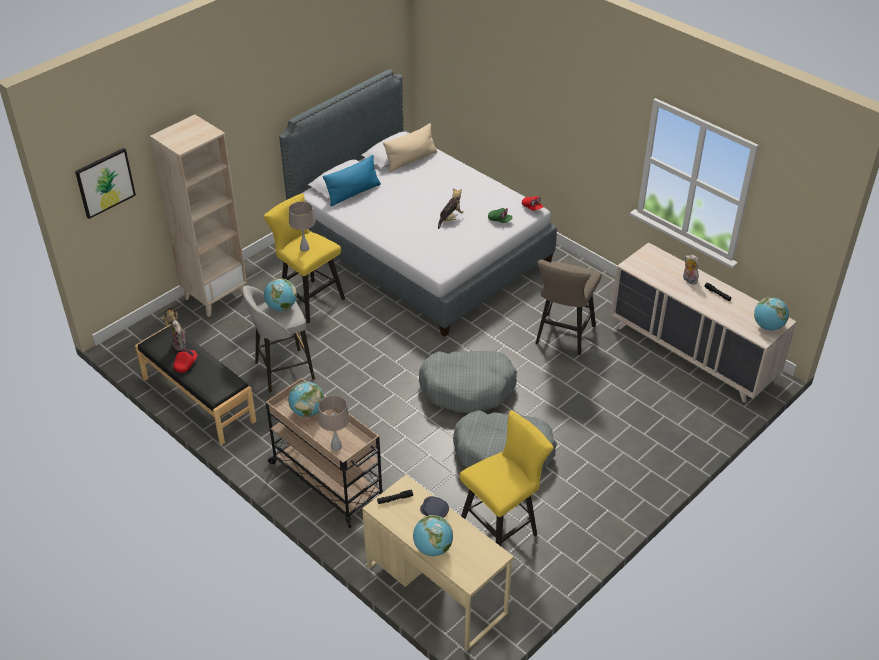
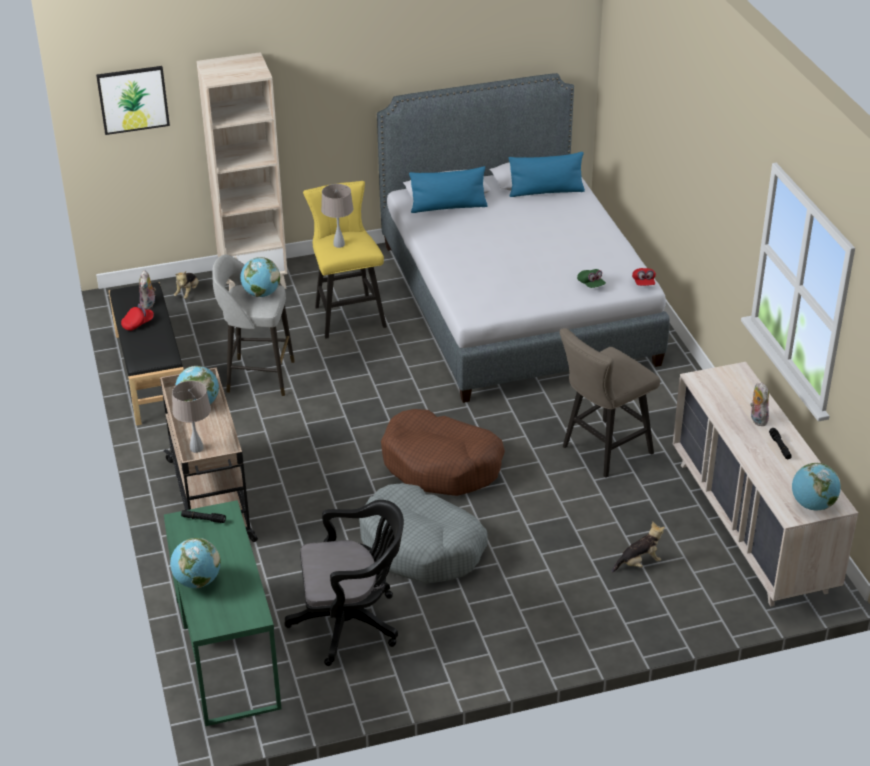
camera: 30 degrees right, 5 degrees down
(411, 160) = (546, 191): beige pillow -> blue pillow
(434, 511) = (232, 547): grey cap -> none
(436, 589) = (227, 652): beige desk -> green desk
(450, 219) = (533, 265): plush toy -> plush toy (639, 563)
(467, 388) = (441, 465): grey dog bed -> brown dog bed
(502, 529) = (351, 623): yellow stool -> black office chair

